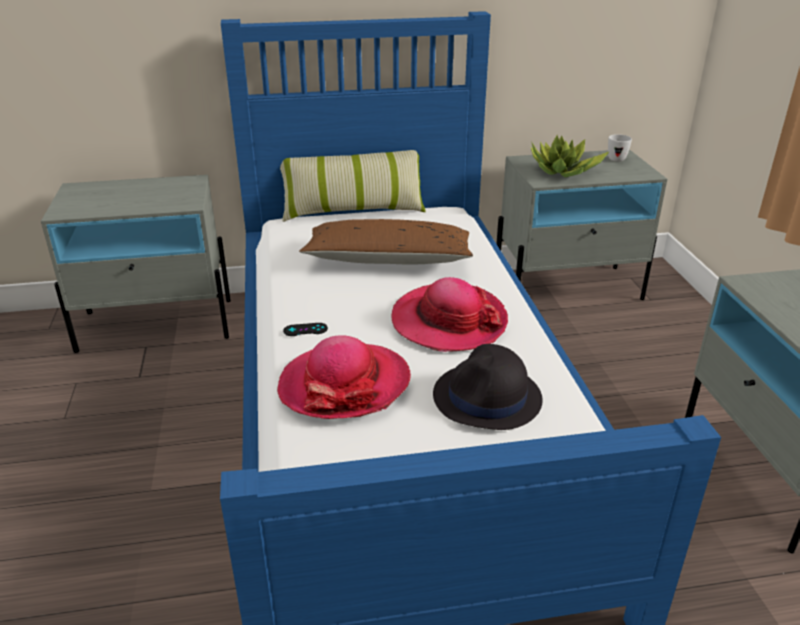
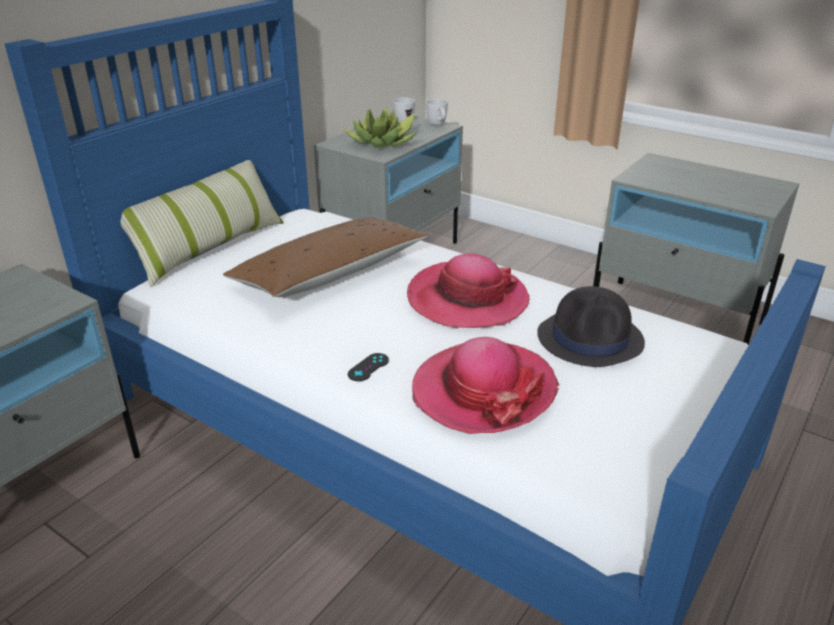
camera: 45 degrees left, 0 degrees up
(643, 171) = (438, 125): none -> white mug

